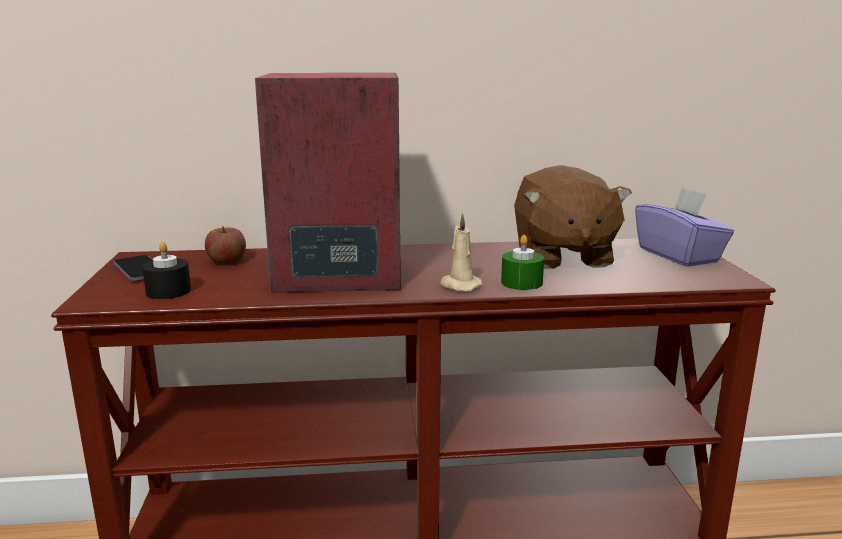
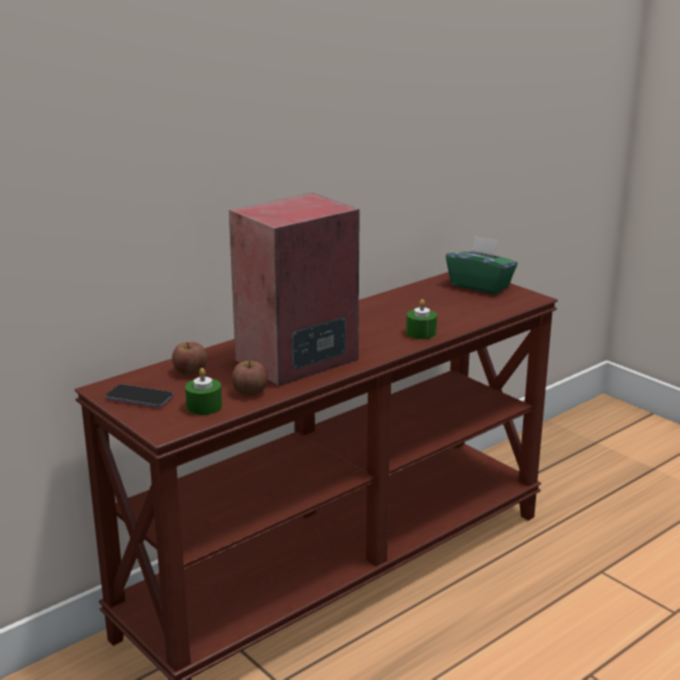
camera: 35 degrees left, 5 degrees up
(168, 291) = (204, 406): black candle -> green candle
(235, 290) = (250, 392): none -> apple
(459, 285) = (388, 346): beige candle -> none
(562, 256) = (414, 305): brown plush toy -> none
(679, 255) = (480, 285): purple tissue box -> green tissue box

